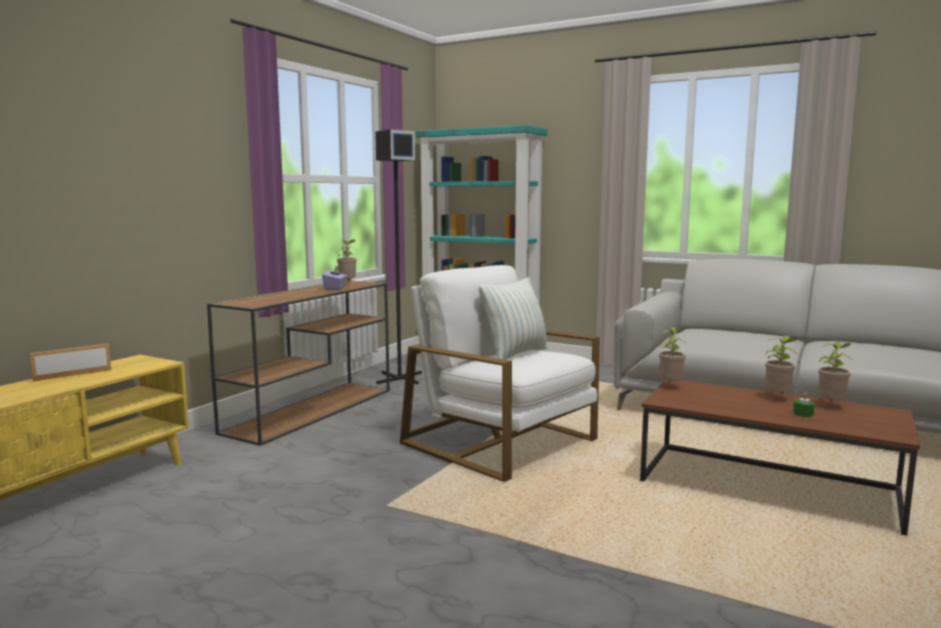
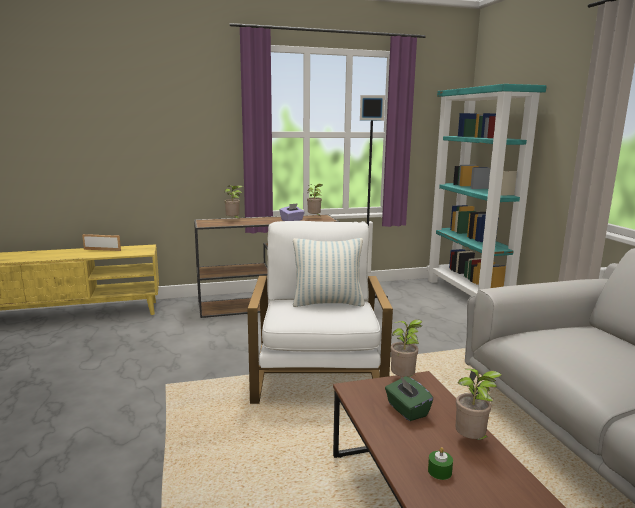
camera: 45 degrees right, 5 degrees up
(716, 398) = (406, 410): none -> green tissue box
(831, 406) = (504, 482): potted plant -> potted plant (233, 220)

